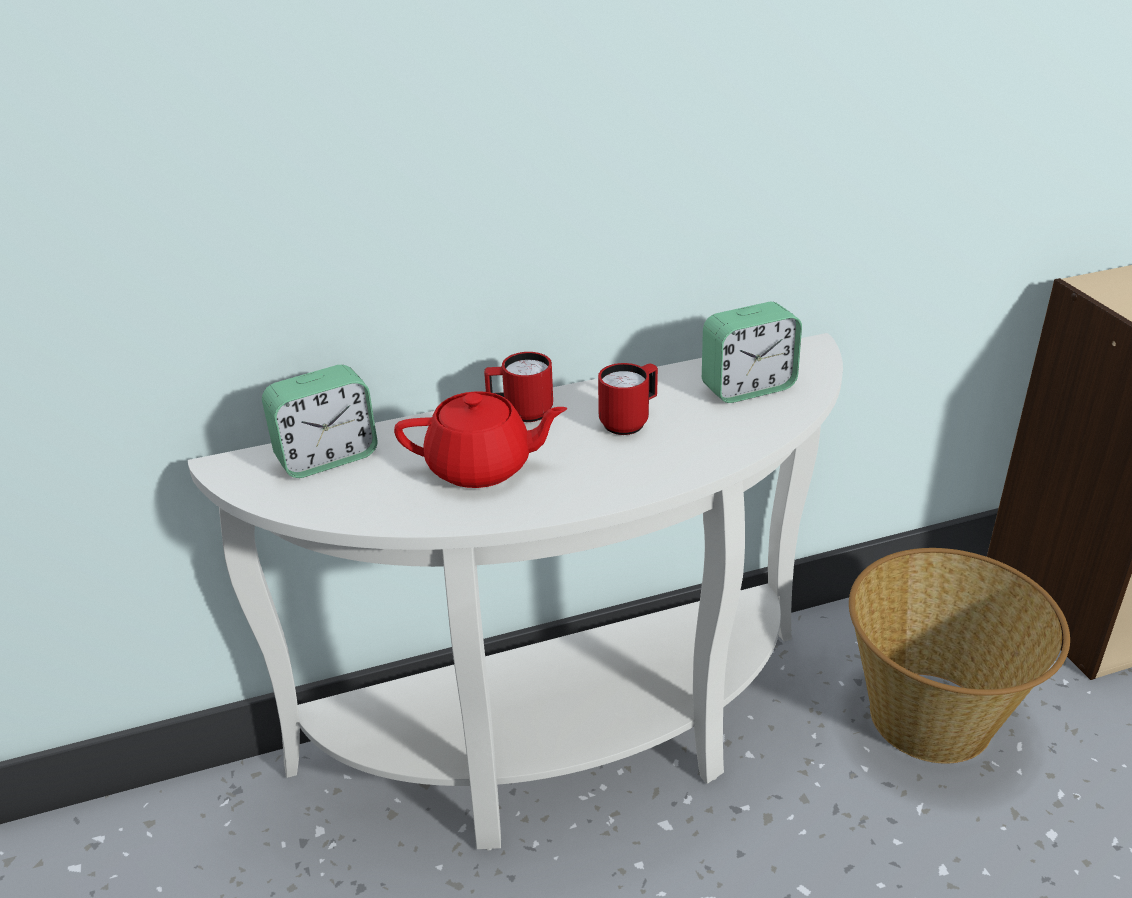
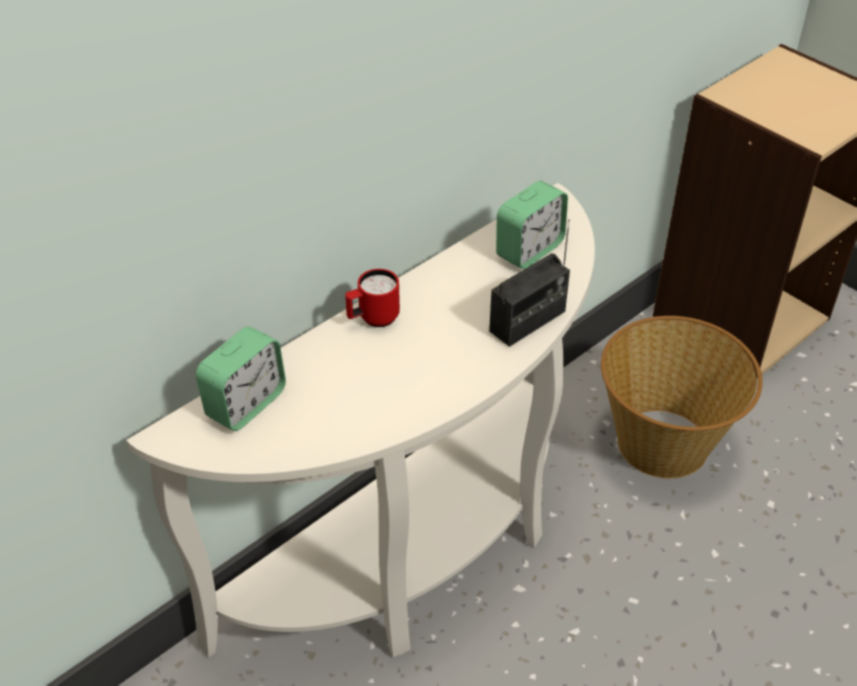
camera: 25 degrees left, 10 degrees up
(481, 467) = (376, 378): red teapot -> none
(629, 421) = (461, 305): red mug -> none
(696, 454) = (527, 321): none -> radio

